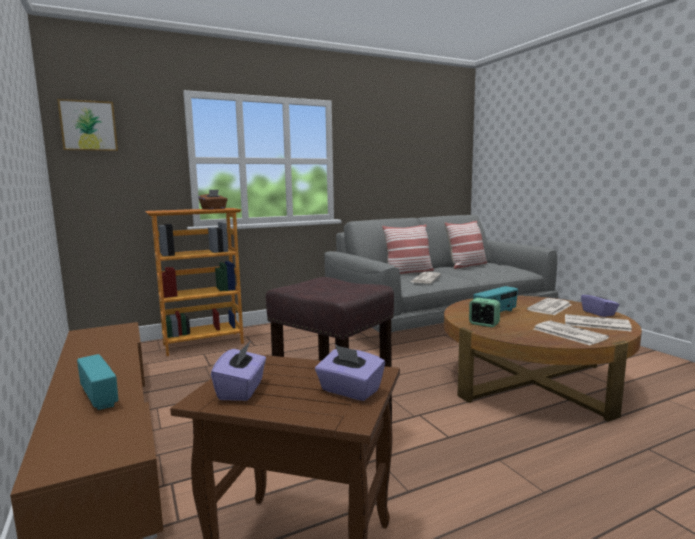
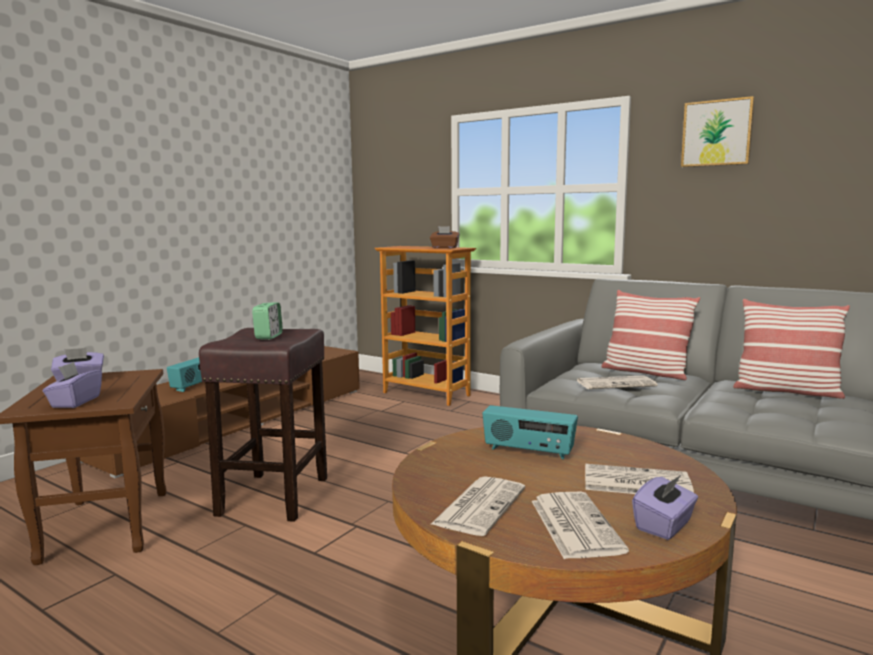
camera: 60 degrees right, 0 degrees up
(88, 126) = (378, 163): picture -> picture (717, 133)
(483, 324) = (461, 451): alarm clock -> alarm clock (268, 336)

